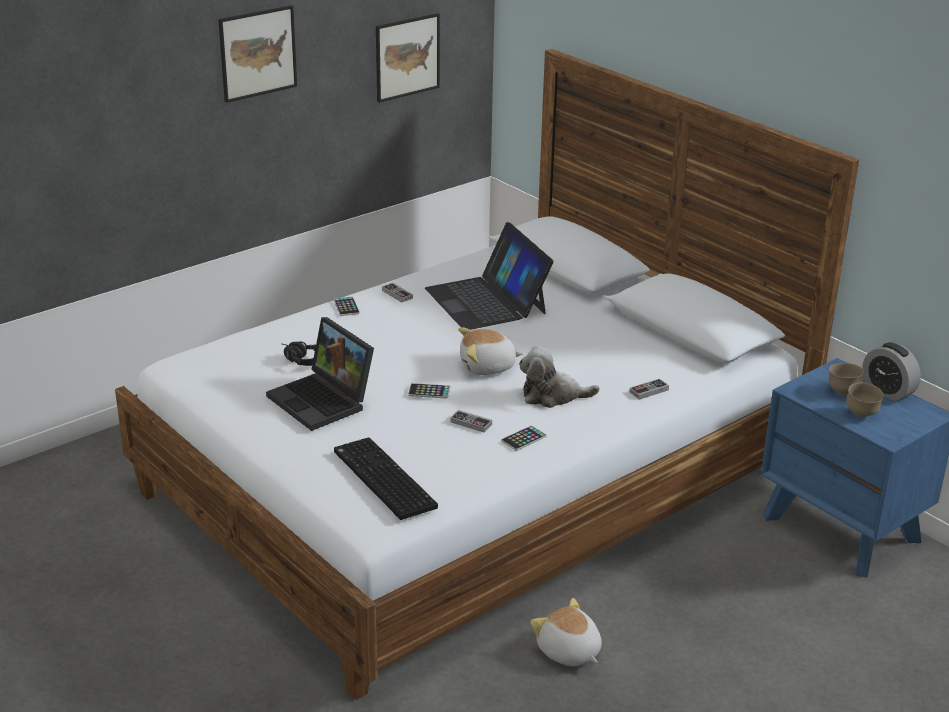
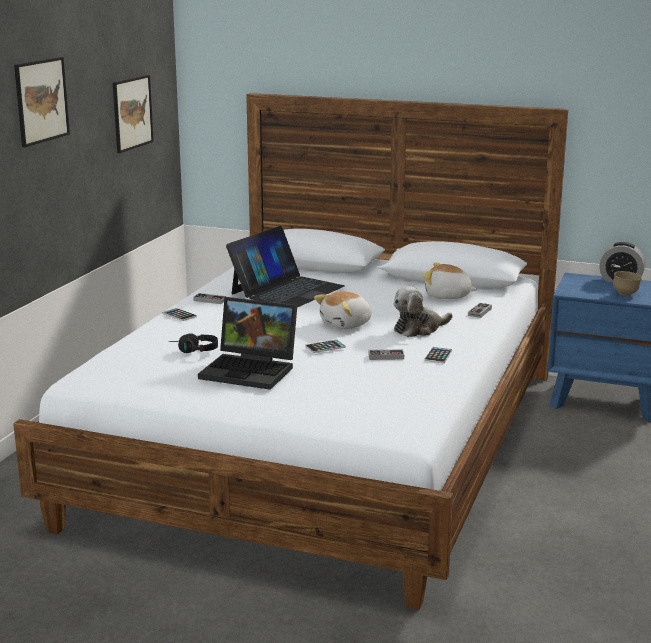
camera: 30 degrees left, 10 degrees down
(381, 479) = (373, 403): keyboard -> none
(486, 301) = (286, 290): laptop -> laptop turned 90 degrees counterclockwise
(568, 652) = (532, 523): plush toy -> plush toy (447, 296)
(842, 392) = (596, 287): brown bowl -> none

